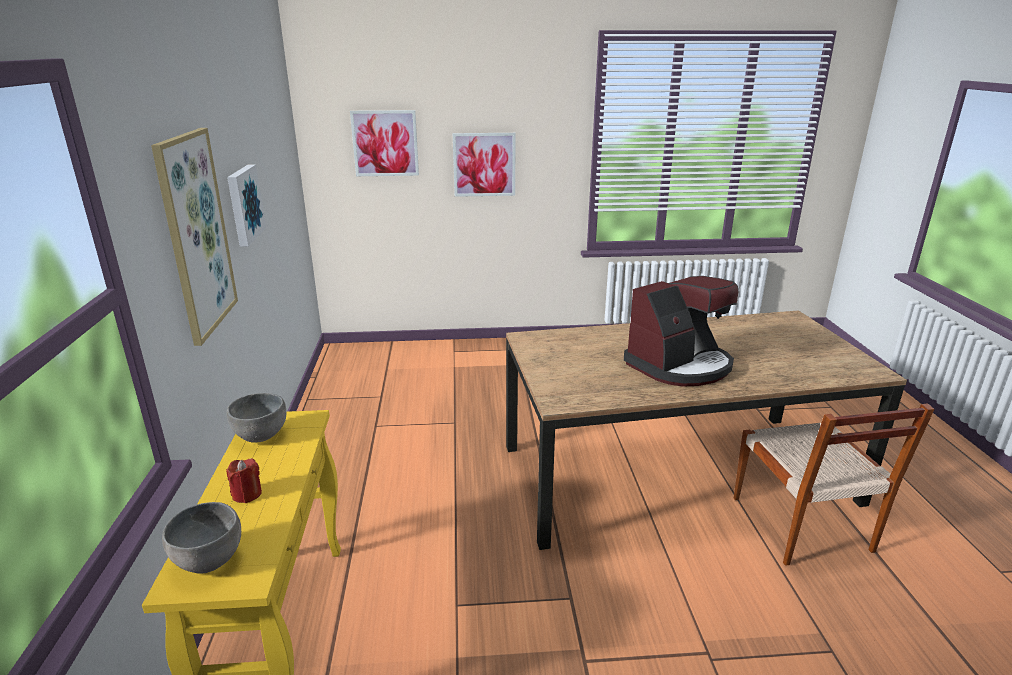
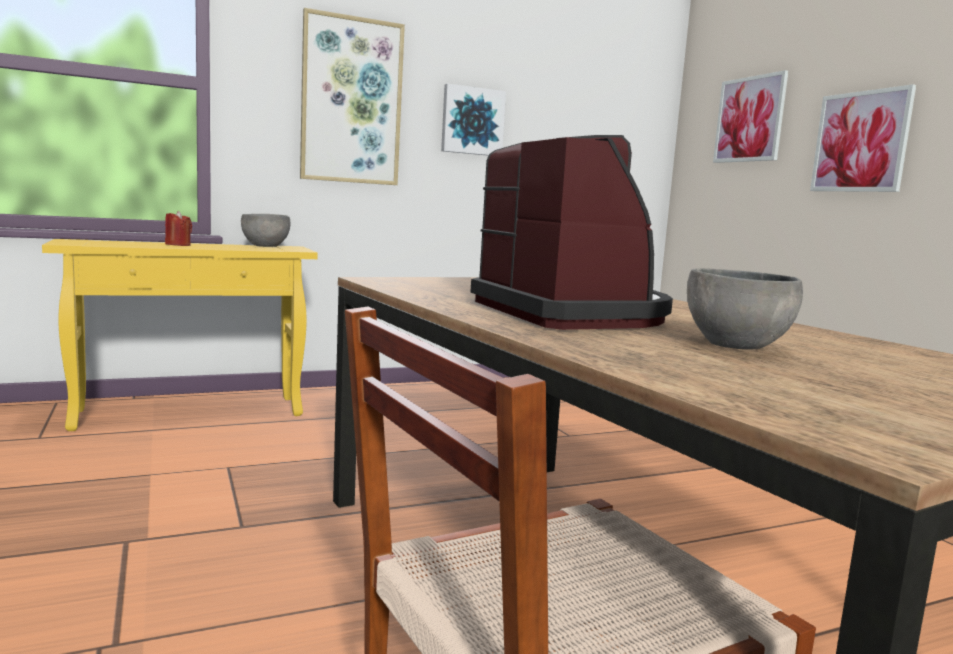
camera: 70 degrees right, 15 degrees down
(209, 561) = (94, 241): grey bowl -> grey bowl (736, 346)
(680, 365) = (571, 313): coffee machine -> coffee machine turned 150 degrees counterclockwise

